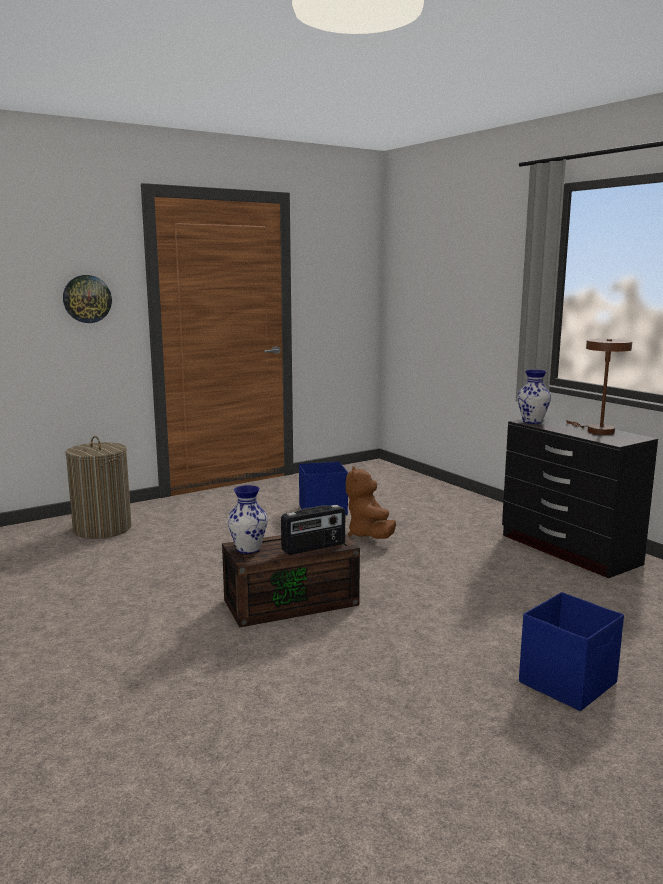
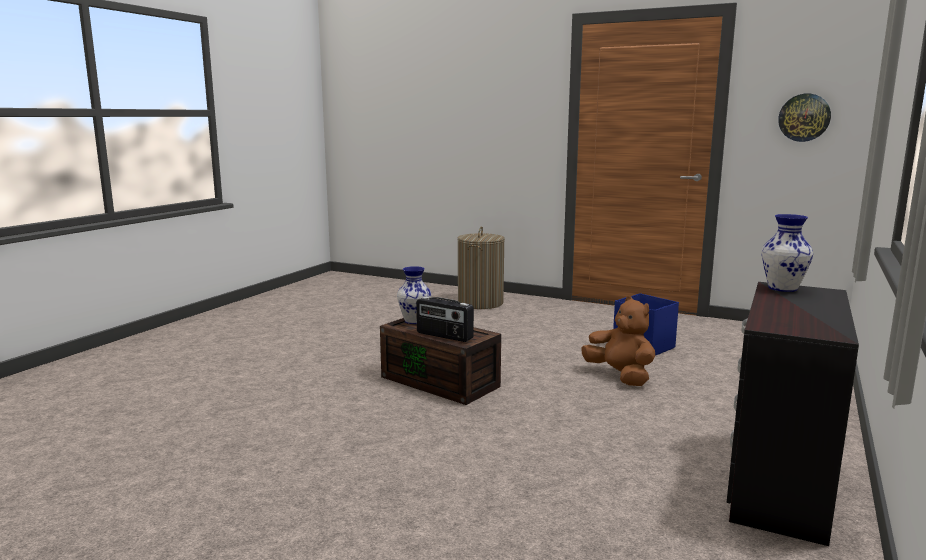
camera: 60 degrees right, 0 degrees up
(87, 299) = (518, 117): wall clock -> wall clock (804, 117)
(369, 535) = (620, 376): brown plush toy -> brown plush toy turned 90 degrees clockwise
(569, 682) = (417, 528): blue storage box -> none
(596, 430) = (813, 314): brown table lamp -> none

